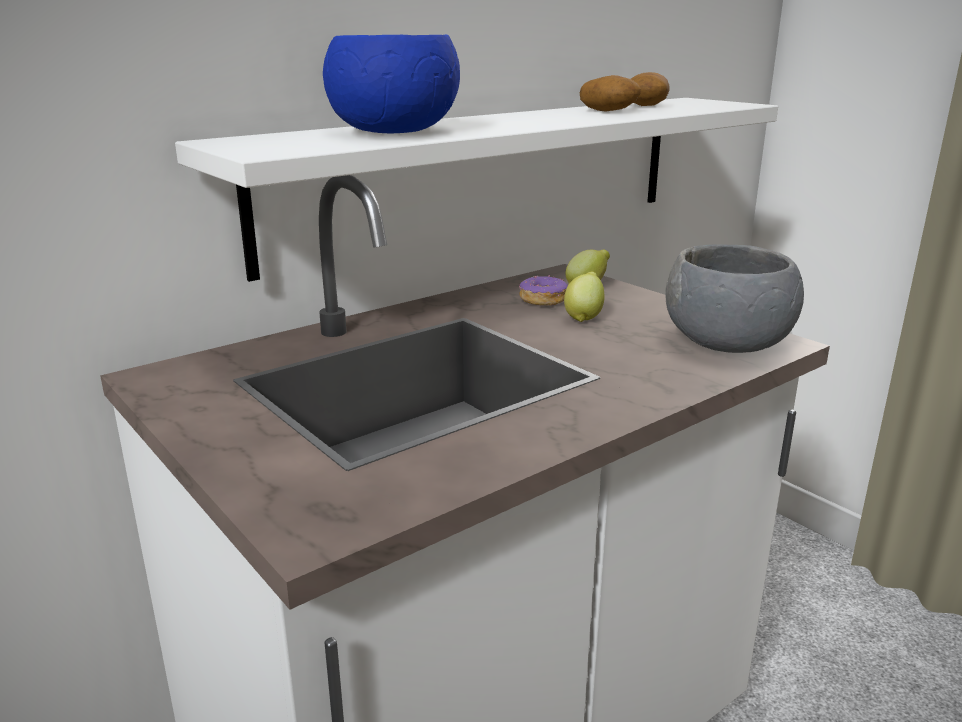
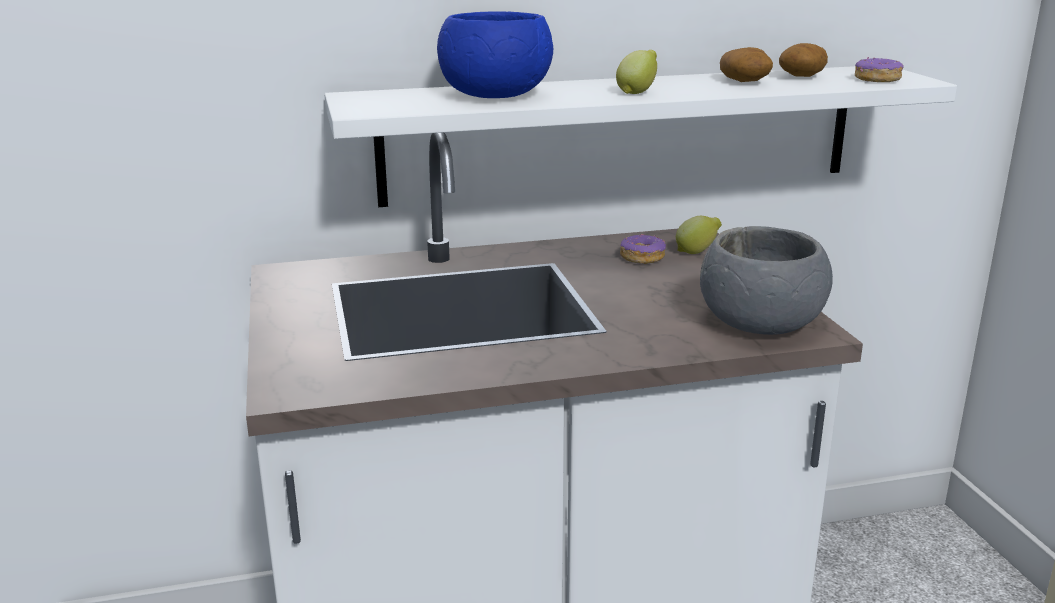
camera: 25 degrees right, 0 degrees up
(584, 317) = (658, 279): lemon -> lemon (637, 92)
(710, 105) = (877, 79): none -> donut

